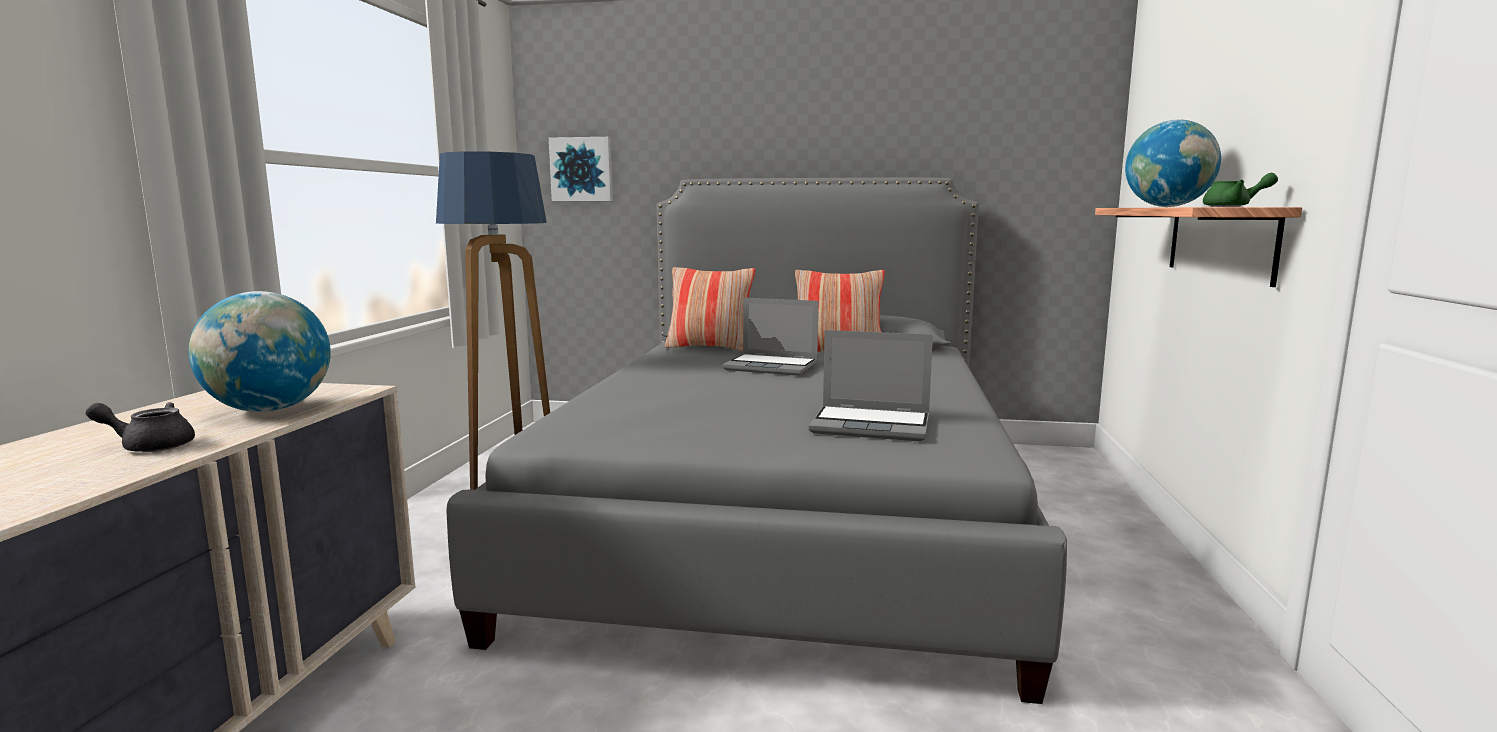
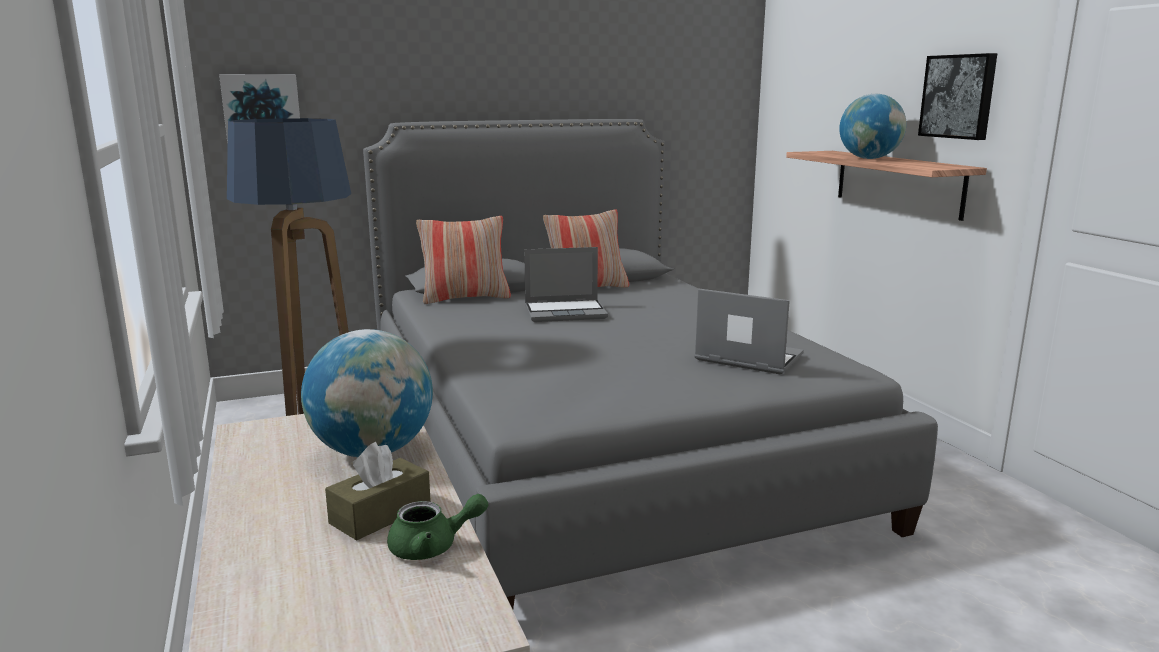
camera: 30 degrees left, 5 degrees up
(150, 446) = (380, 514): grey teapot -> brown tissue box
(872, 425) = (747, 358): laptop -> laptop turned 135 degrees counterclockwise
(1233, 206) = (942, 166): green teapot -> green teapot (433, 547)
(1280, 110) = (959, 96): none -> picture

